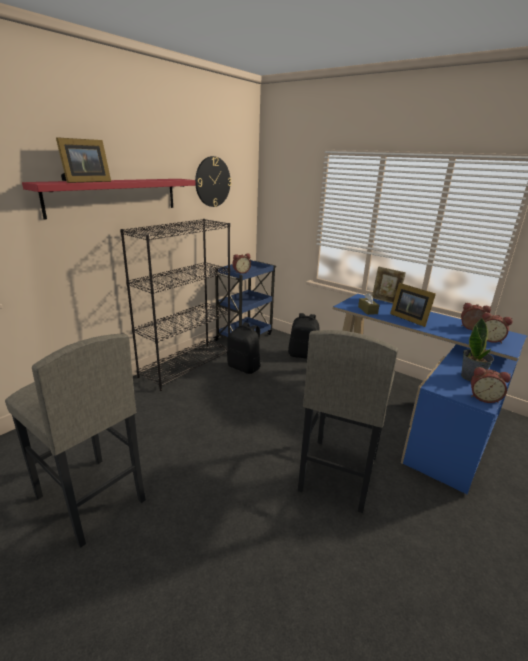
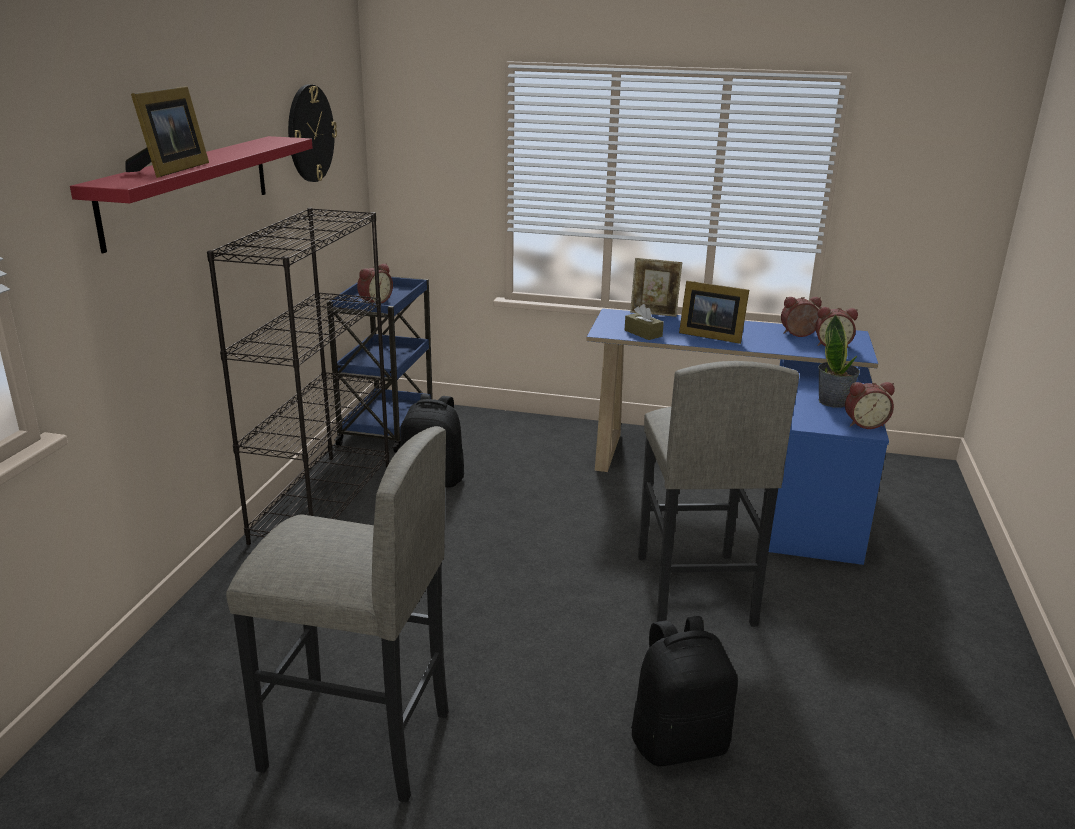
camera: 25 degrees left, 0 degrees up
(303, 355) = (516, 436): black backpack -> black backpack (679, 742)

